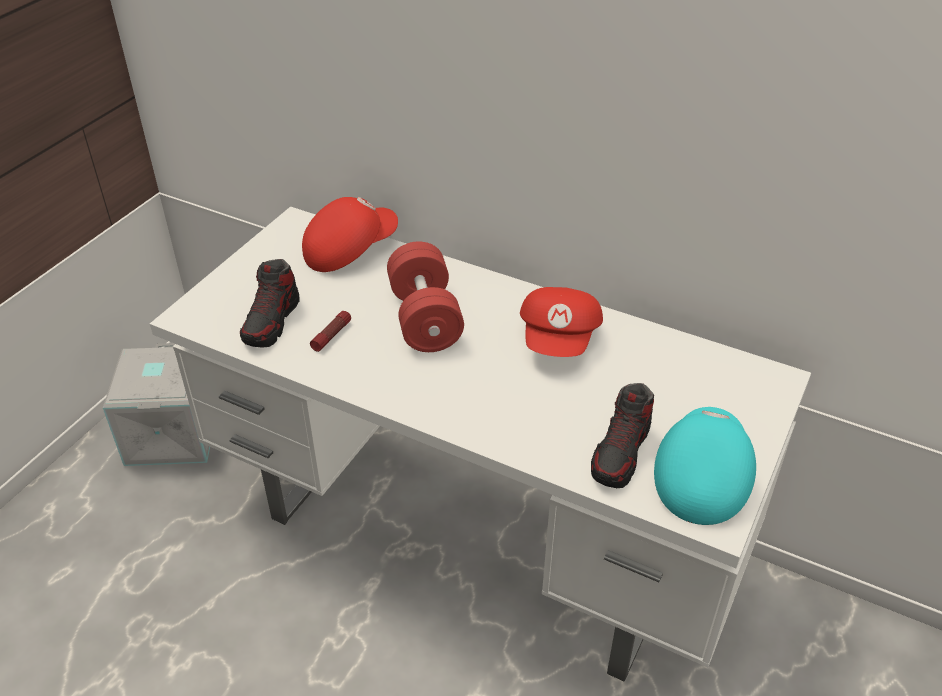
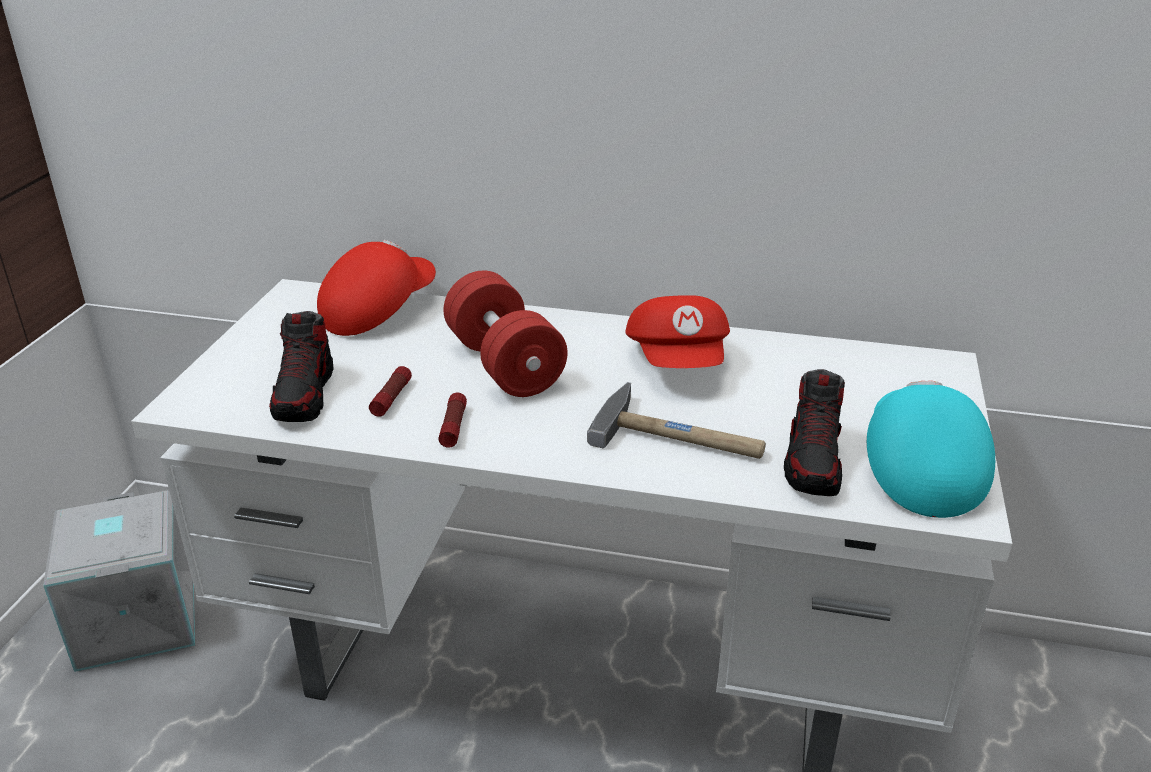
camera: 15 degrees left, 10 degrees down
(366, 370) = (453, 427): none -> flashlight
(529, 410) = (680, 437): none -> hammer

